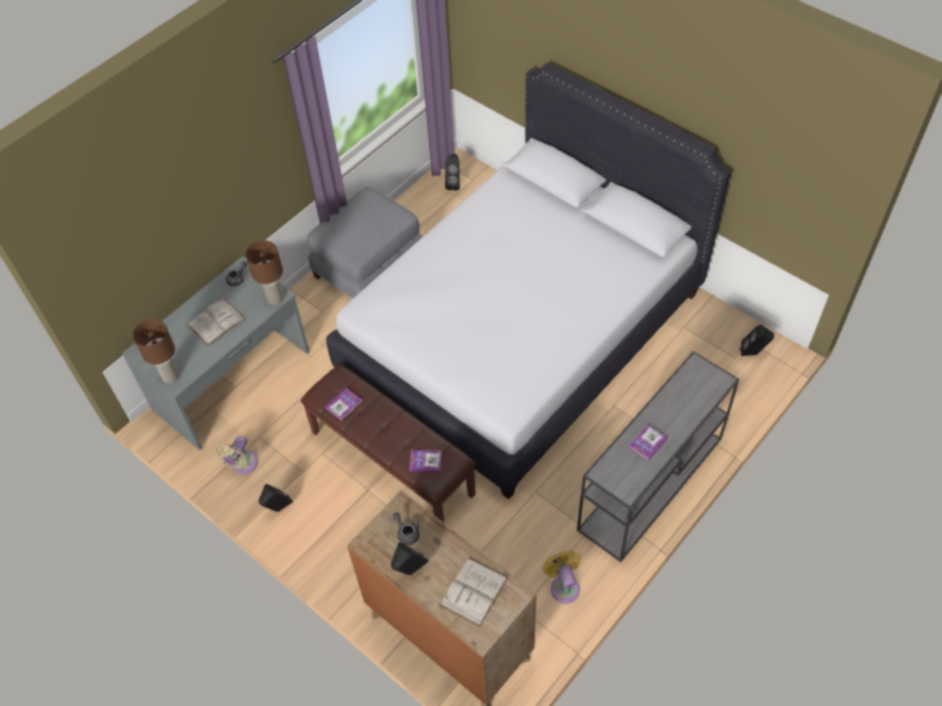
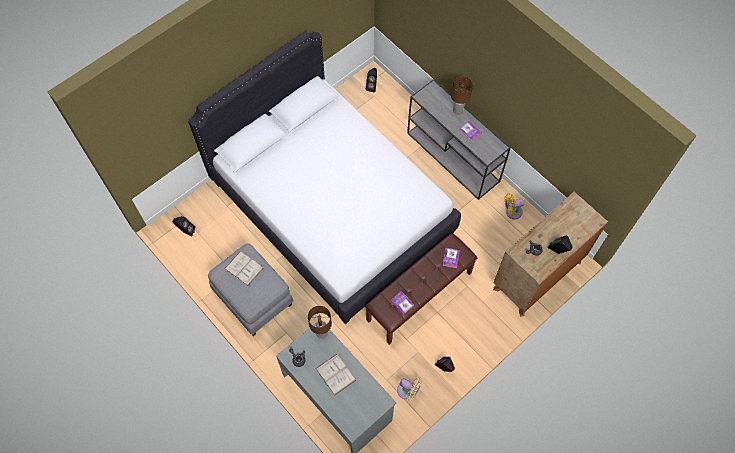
camera: 85 degrees left, 10 degrees up
(170, 376) = (379, 406): brown table lamp -> brown table lamp (458, 110)
(474, 591) = (571, 220): white book -> white book (244, 268)

